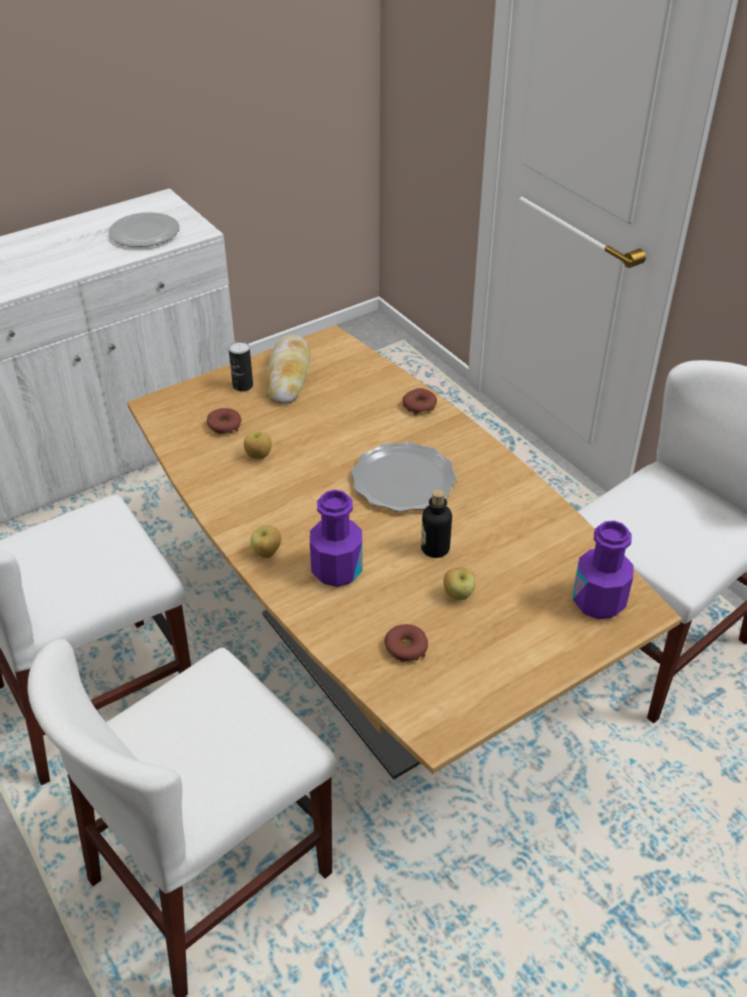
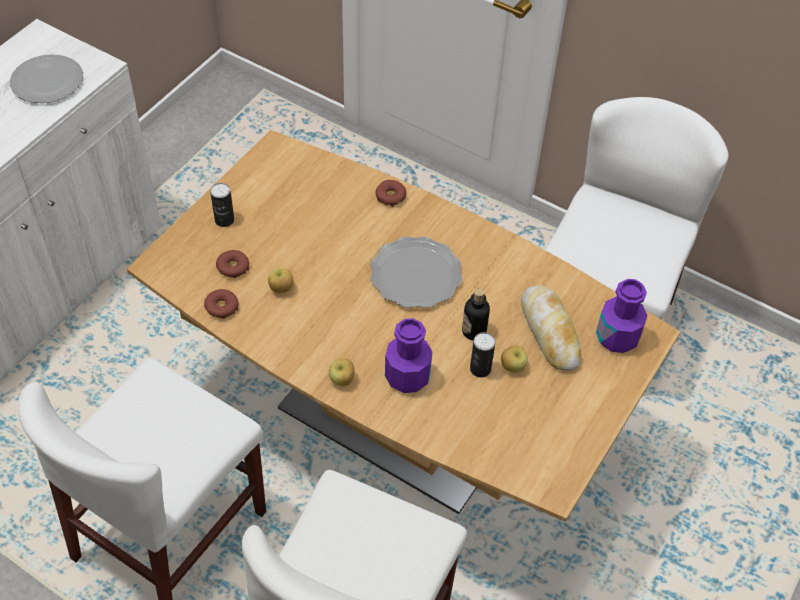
camera: 25 degrees left, 10 degrees up
(288, 376) = (260, 198): bread -> bread (550, 332)
(406, 648) = (497, 427): donut -> donut (221, 307)
(421, 586) = (480, 369): none -> can

